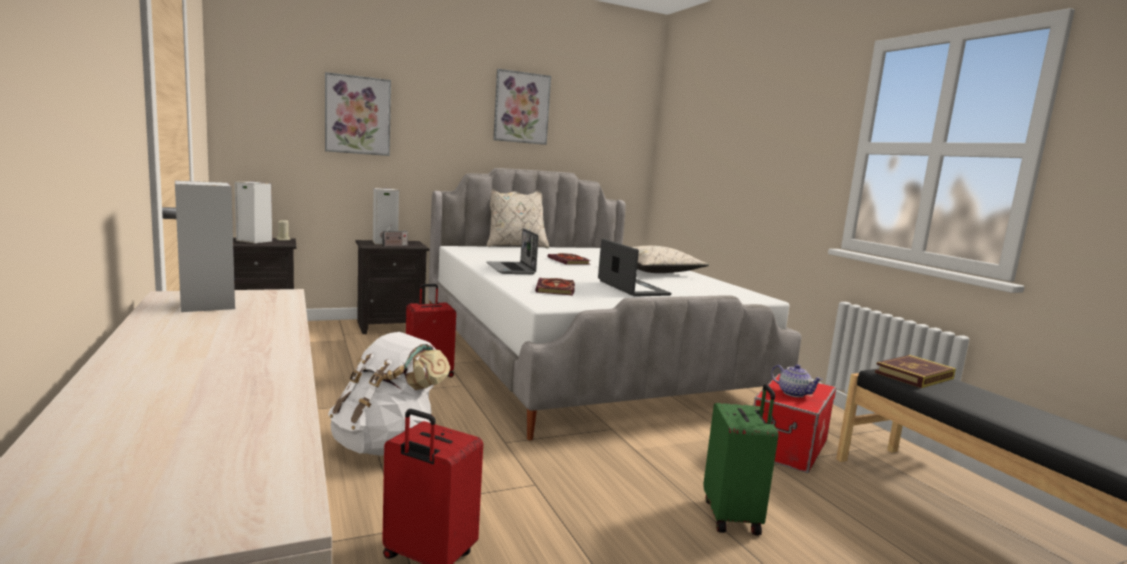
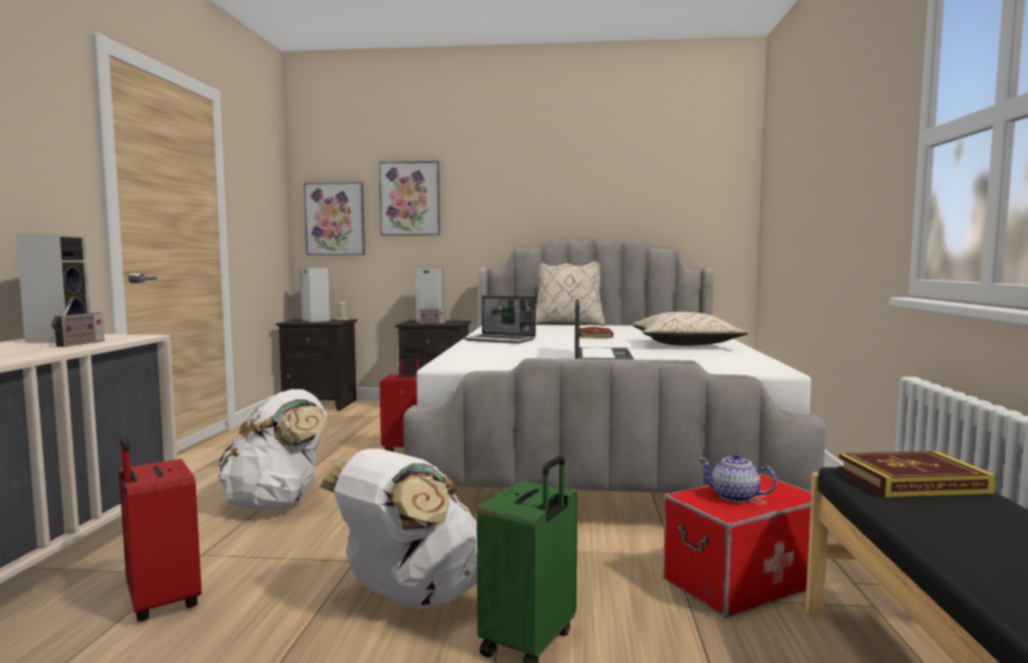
camera: 30 degrees right, 5 degrees down
(261, 310) = (79, 344): none -> radio
(511, 269) = (501, 340): laptop -> laptop turned 75 degrees counterclockwise
(521, 108) = (578, 172): picture -> picture (335, 219)
(556, 289) = (499, 355): book -> none
(617, 503) = (410, 597): none -> white backpack
(793, 393) = (735, 497): teapot -> teapot turned 135 degrees clockwise

